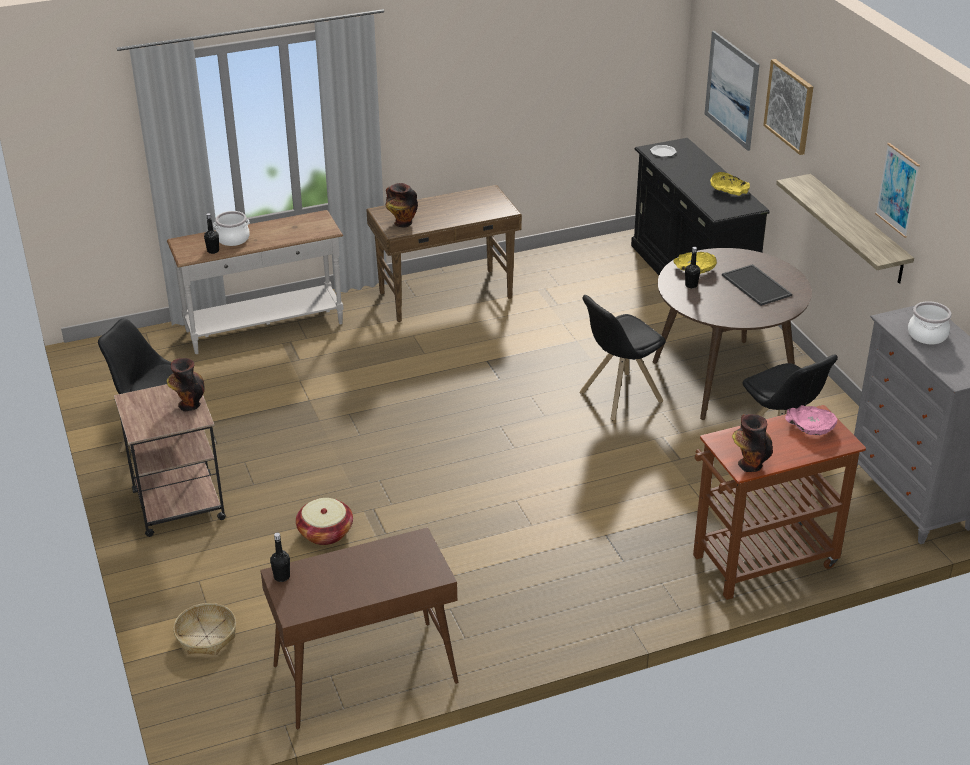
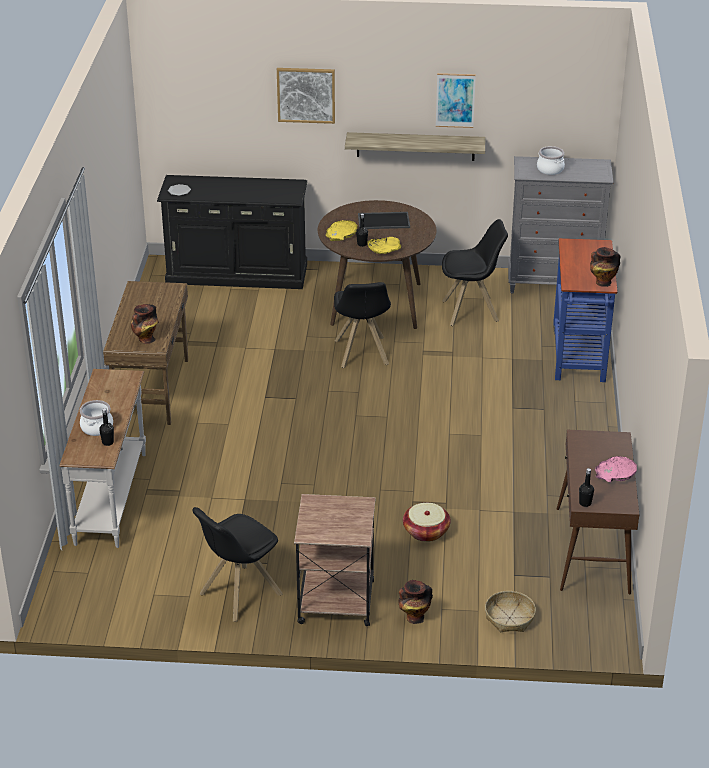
camera: 65 degrees left, 0 degrees up
(188, 404) = (338, 504): vase -> vase (414, 617)
(728, 190) = (264, 185): yellow bowl -> yellow bowl (384, 250)
(732, 90) = (218, 113): picture -> none
(762, 562) = (578, 357): brown cart -> blue cart
(811, 427) = (579, 250): pink bowl -> pink bowl (615, 475)

